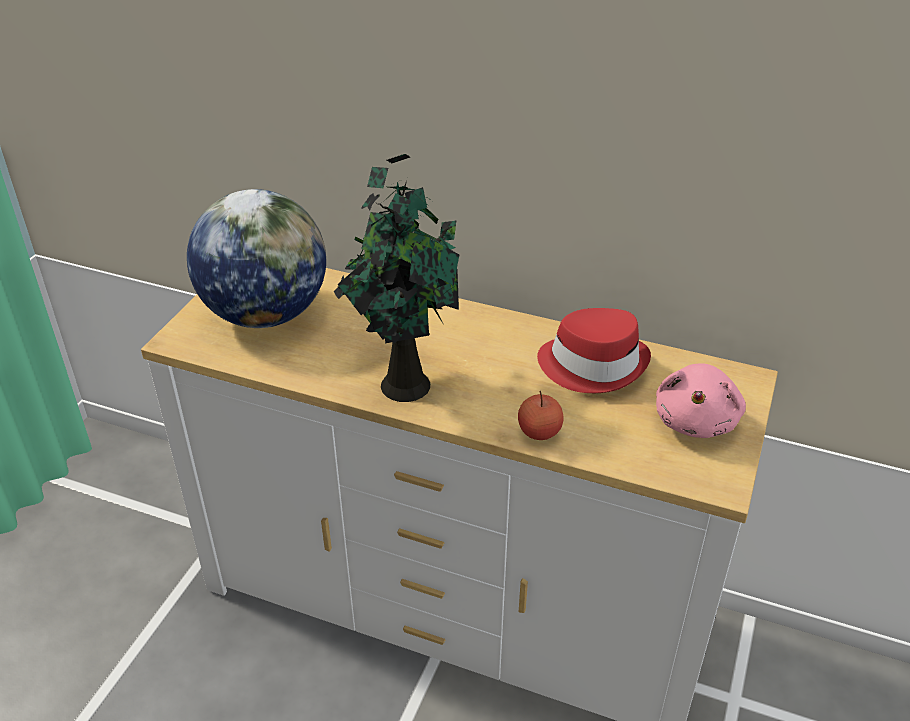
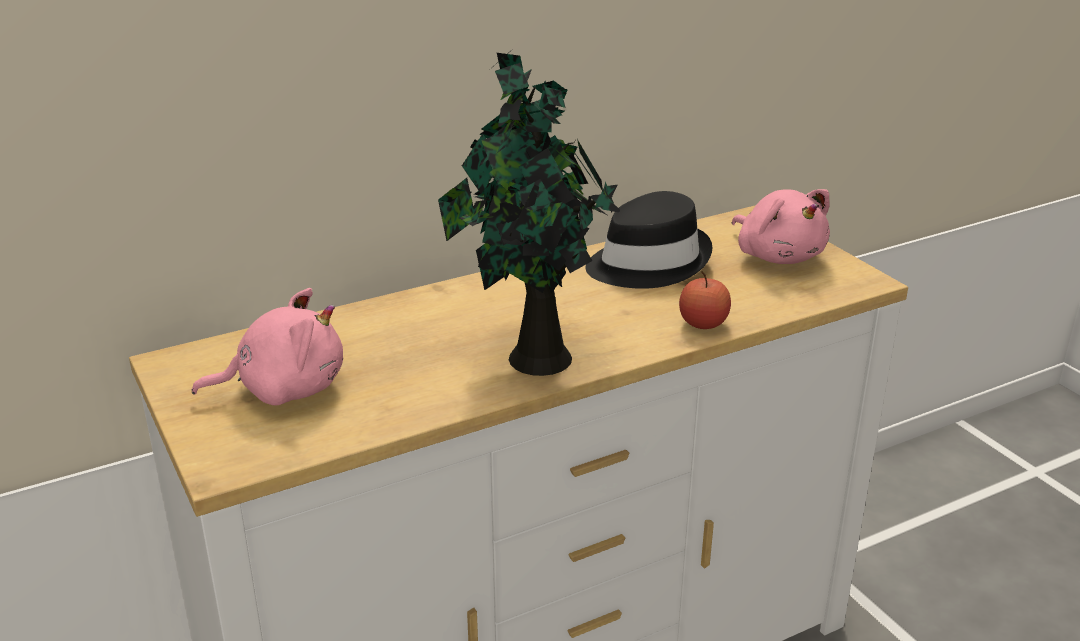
camera: 50 degrees left, 10 degrees down
(266, 314) = (284, 389): globe -> pink plush toy
(593, 364) = (647, 263): red hat -> black hat

